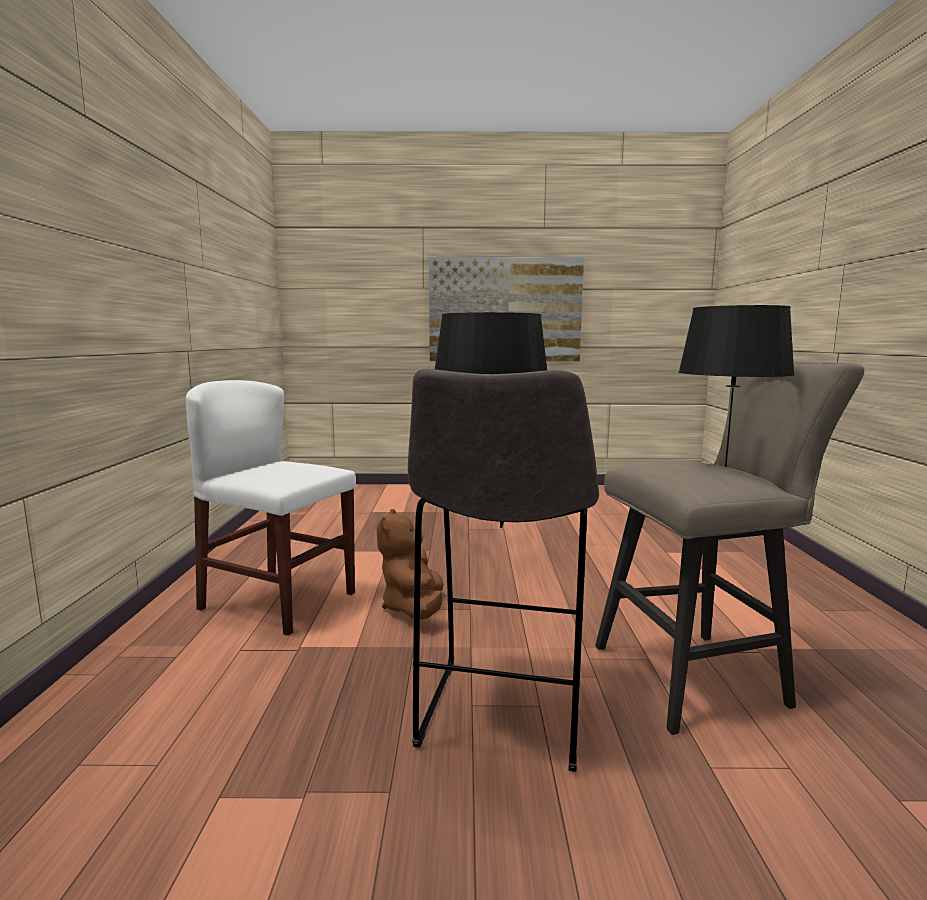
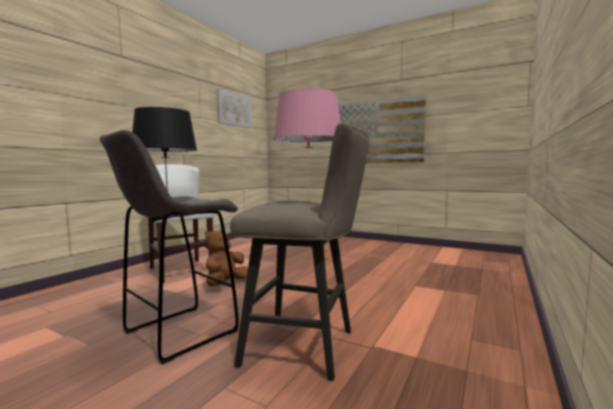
camera: 30 degrees right, 5 degrees down
(243, 249) = (234, 109): none -> picture
(726, 466) = (309, 202): black table lamp -> pink table lamp

